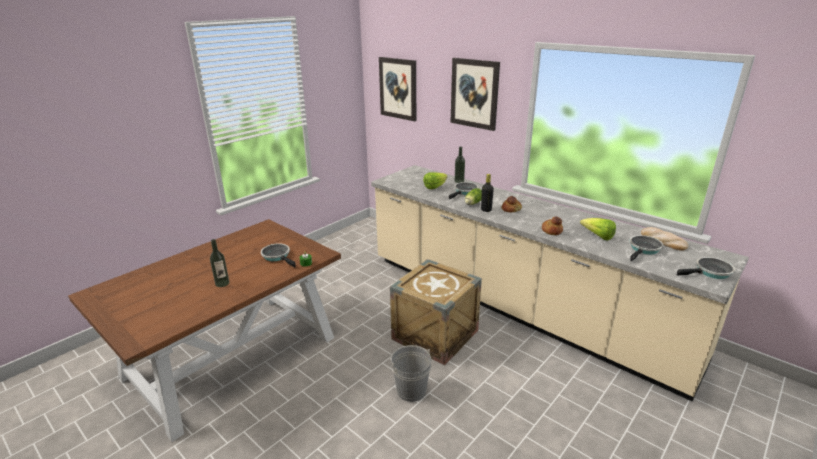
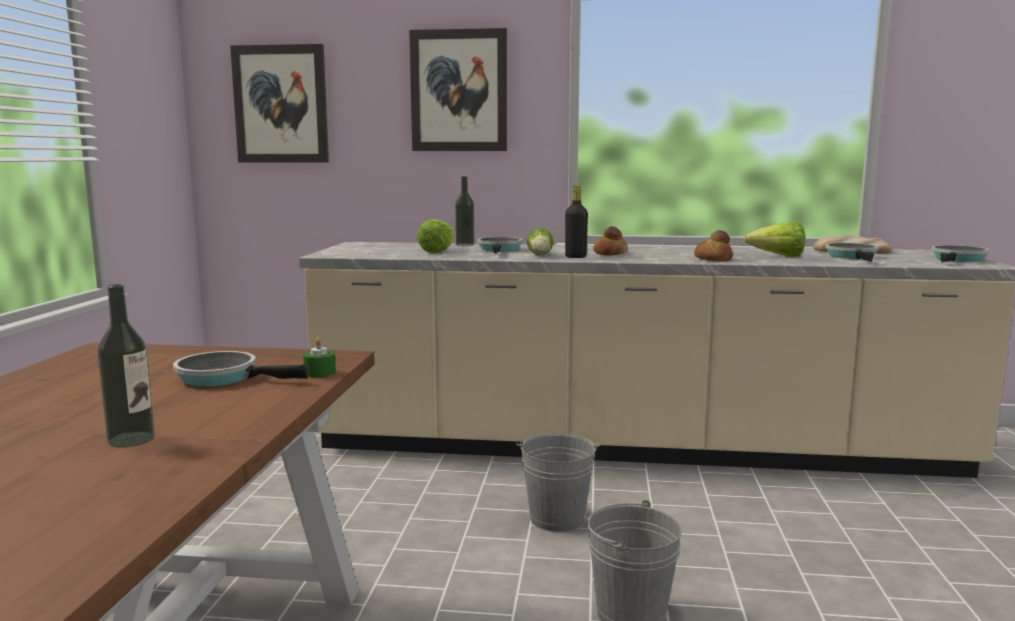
camera: 35 degrees left, 15 degrees down
(435, 335) = (557, 518): crate -> grey bucket

